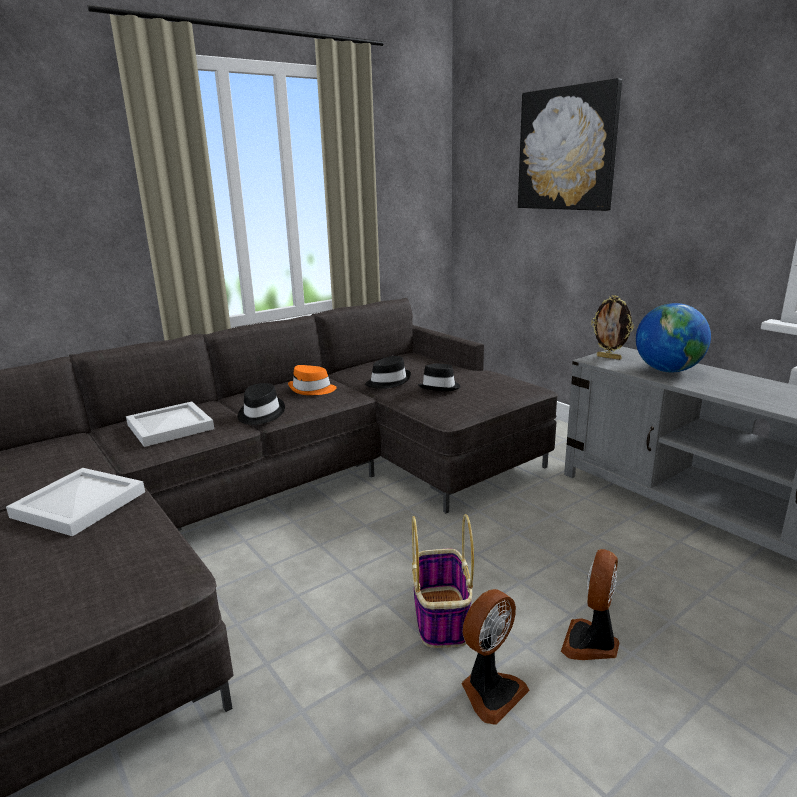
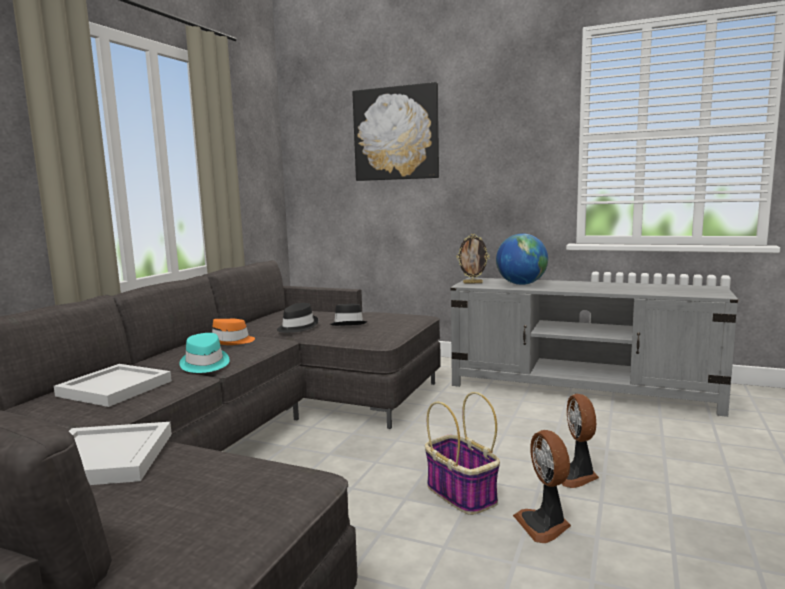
camera: 30 degrees left, 10 degrees down
(260, 414) = (204, 364): black hat -> turquoise hat
(490, 691) = (544, 525): fan -> fan turned 150 degrees clockwise

